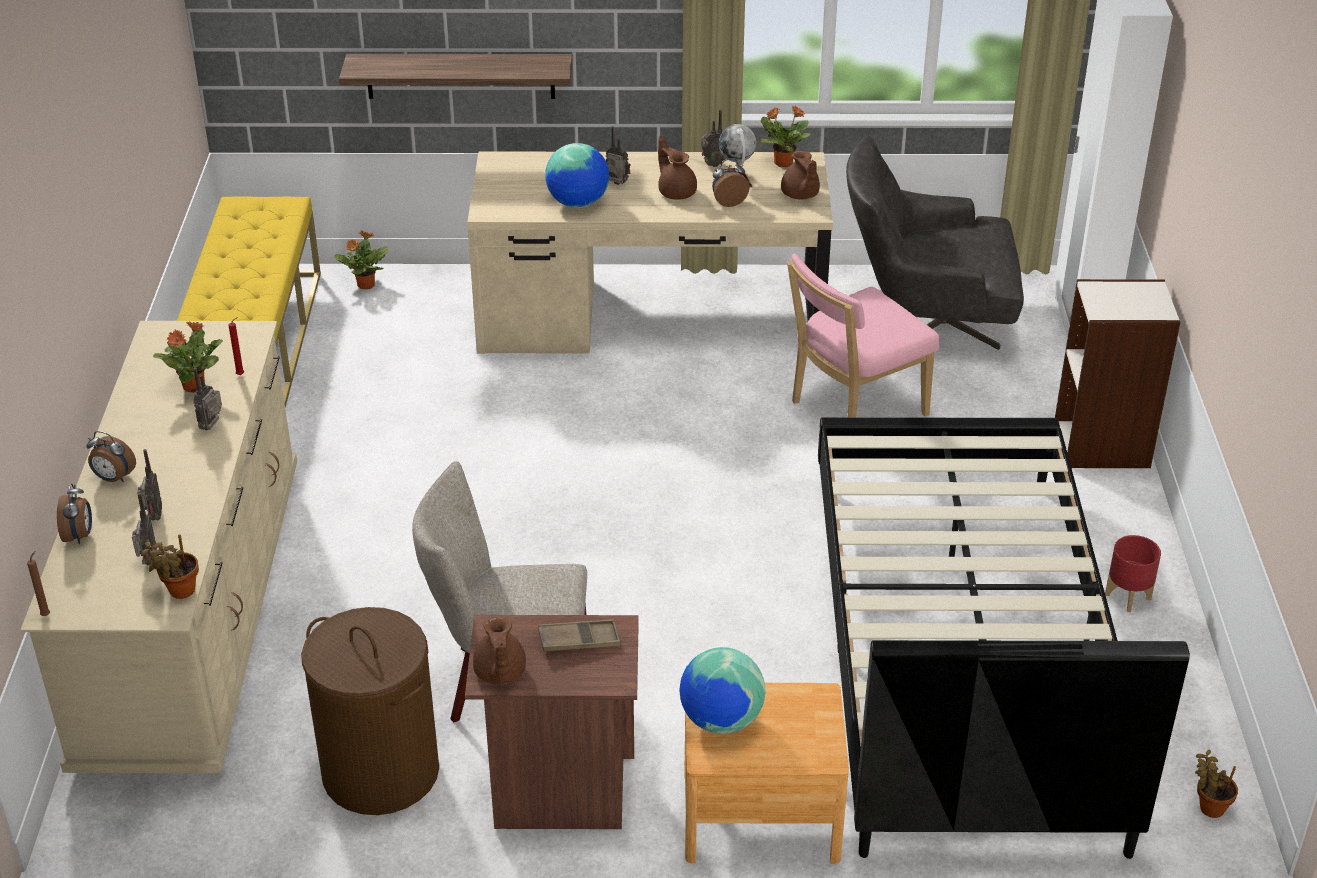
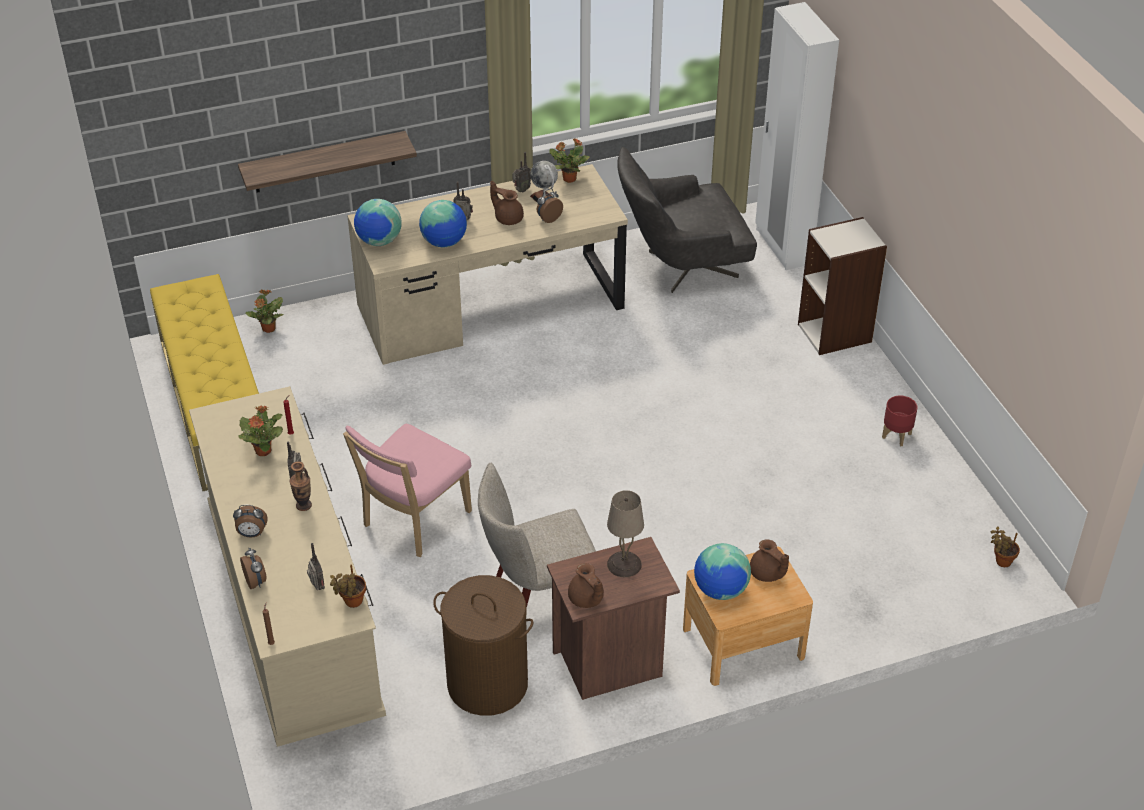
camera: 20 degrees left, 5 degrees up
(153, 518) = (299, 555): radio -> none
(199, 460) = (303, 505): none -> vase
(498, 187) = (379, 241): none -> globe
(579, 640) = (623, 563): brown tray -> beige table lamp
(800, 195) = (594, 202): brown teapot -> brown teapot (767, 574)
(853, 410) = (664, 346): pink chair -> pink chair (413, 521)
(960, 653) = (813, 501): black bed -> none

